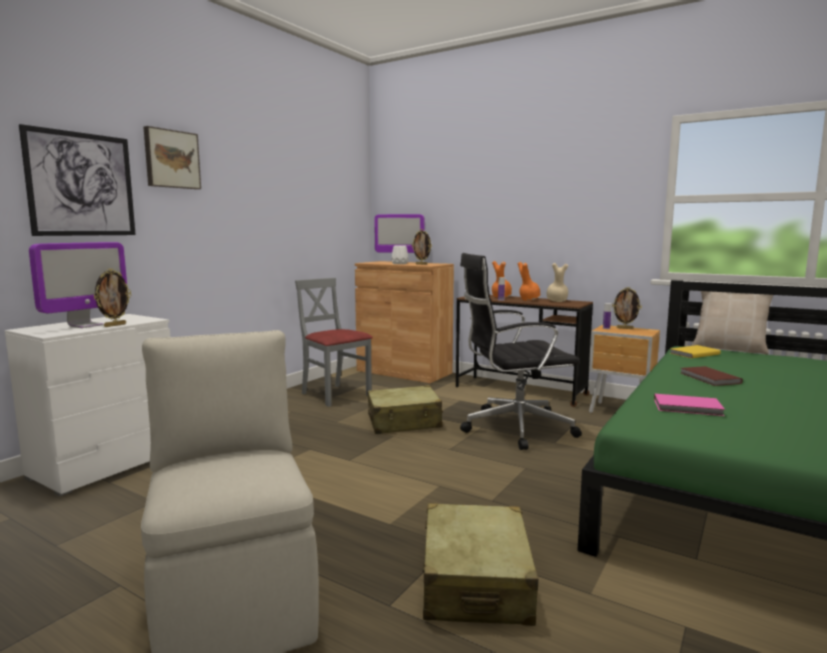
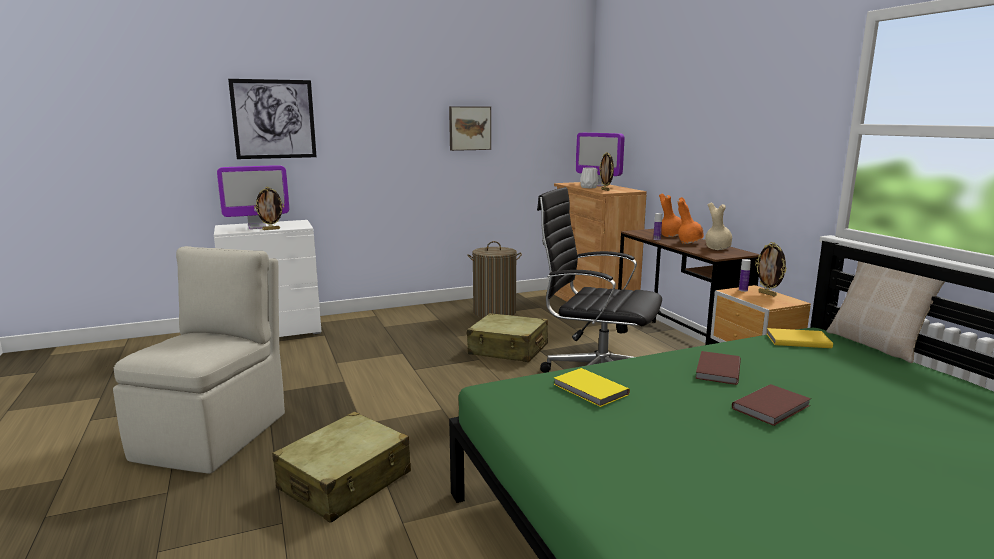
camera: 35 degrees right, 5 degrees up
(171, 159) = (351, 92): picture -> picture (469, 128)
(335, 395) = (494, 312): grey chair -> laundry basket
(688, 407) = (590, 390): pink book -> yellow book
(792, 390) = (773, 407): none -> brown book

